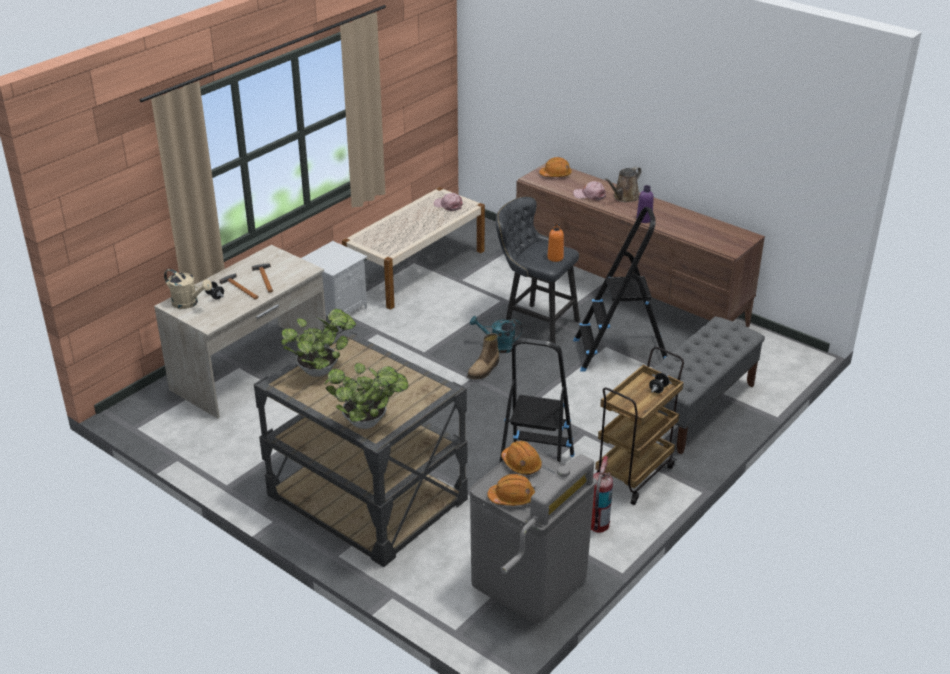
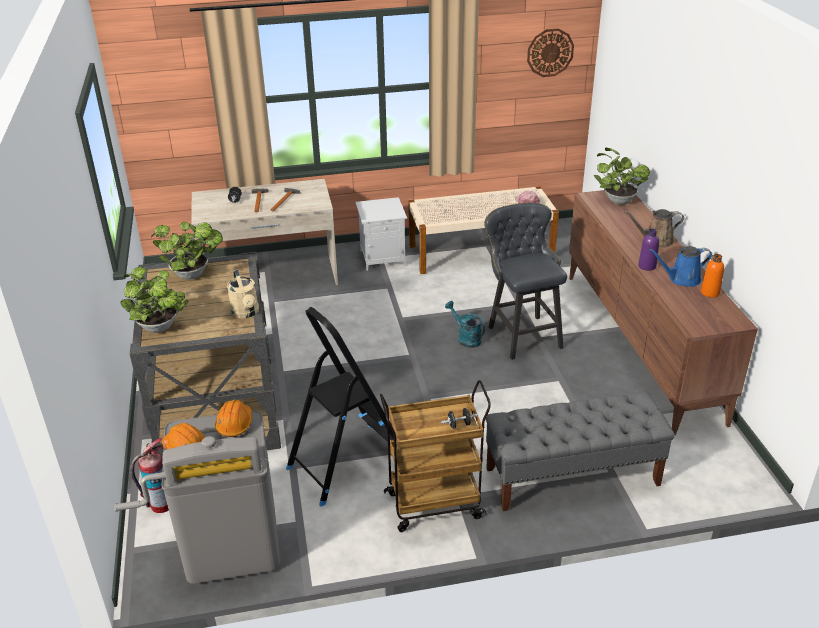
camera: 40 degrees right, 0 degrees up
(189, 303) = (213, 198): beige watering can -> beige watering can (246, 313)
(425, 54) = (550, 52): none -> wall clock
(484, 370) = (429, 352): boot -> none
(555, 174) = (617, 200): orange hard hat -> potted plant
(555, 258) = (534, 271): orange bottle -> orange bottle (710, 292)
(589, 195) = (624, 227): pink cap -> none
(597, 525) = (347, 531): fire extinguisher -> fire extinguisher (161, 505)
(620, 353) = (563, 392): black step ladder -> none
(678, 220) = (681, 279): none -> blue watering can

